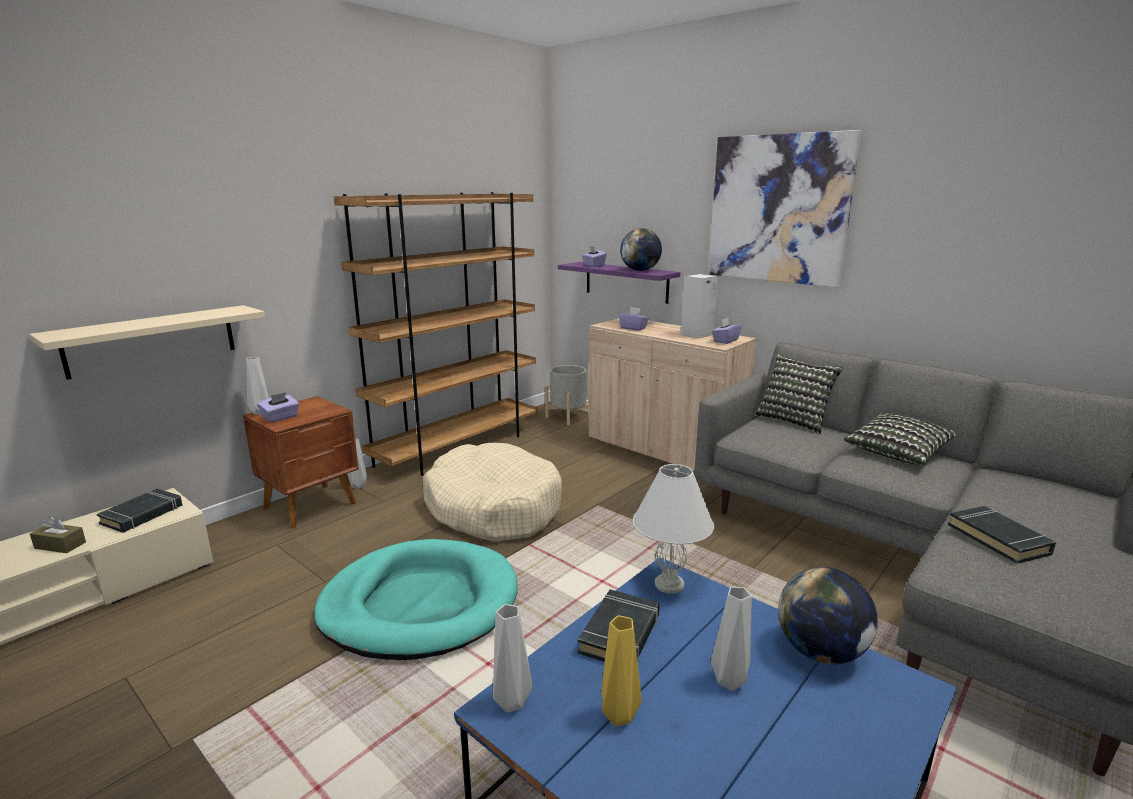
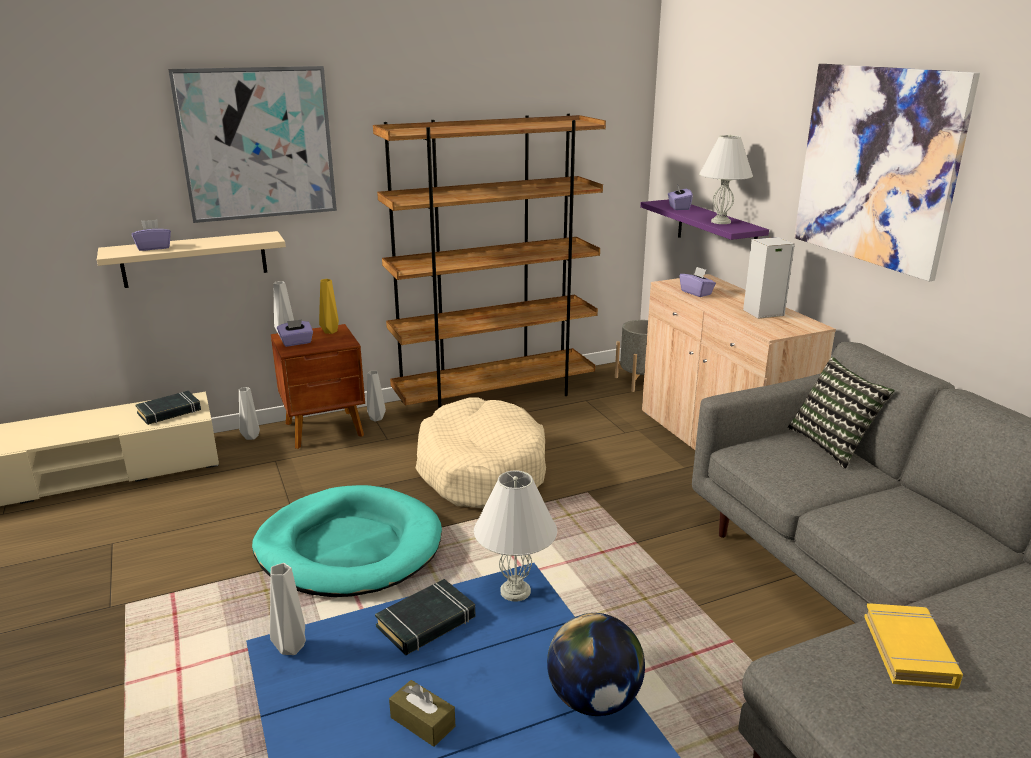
camera: 25 degrees right, 5 degrees up
(60, 545) = (103, 425): brown tissue box -> brown tissue box (422, 722)
(217, 213) = (257, 144): none -> picture
(617, 717) = (359, 688): yellow vase -> yellow vase (329, 331)
(640, 270) = (721, 222): globe -> white table lamp
(725, 341) = (787, 327): purple tissue box -> purple tissue box (154, 247)
(731, 682) = (480, 696): grey vase -> grey vase (251, 437)
(898, 452) = (921, 514): pillow -> none
(998, 539) = (909, 651): black book -> yellow book

